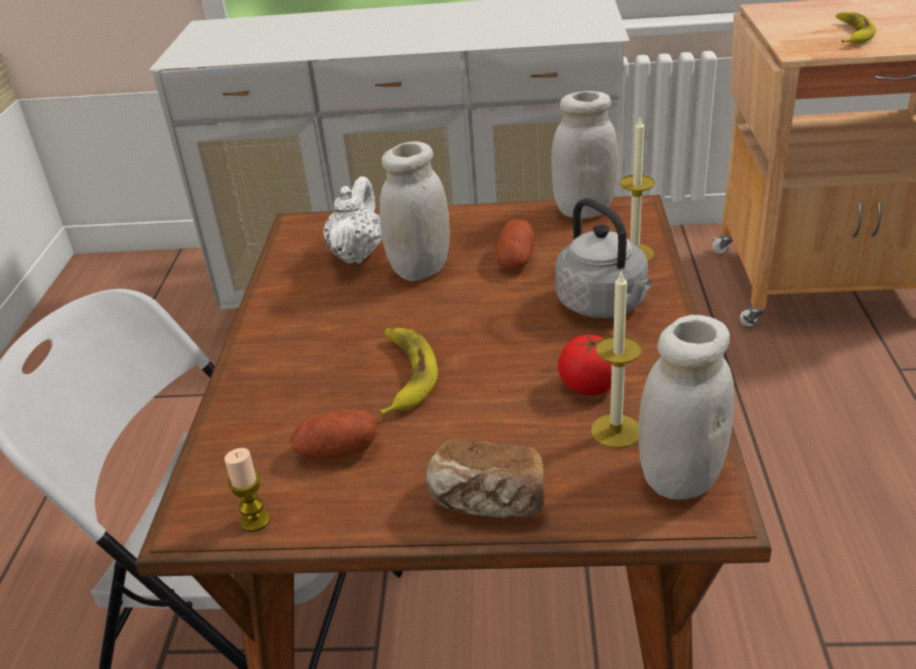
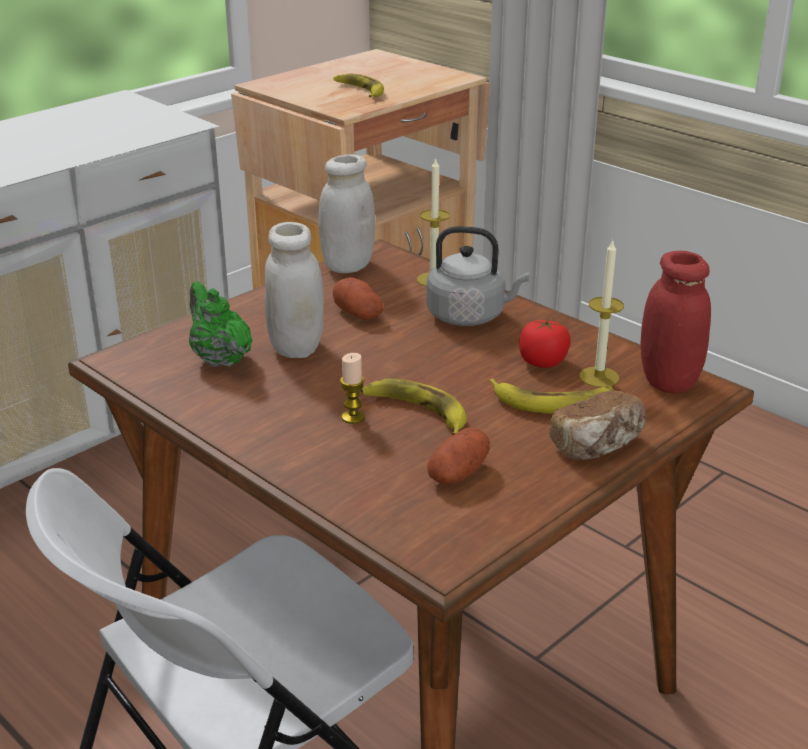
camera: 50 degrees left, 5 degrees down
(255, 520) = (482, 535): candle -> candle (353, 417)
(357, 254) = (220, 358): white teapot -> green teapot
(527, 431) = (552, 402): none -> banana
(680, 477) = (668, 381): white jar -> red jar

